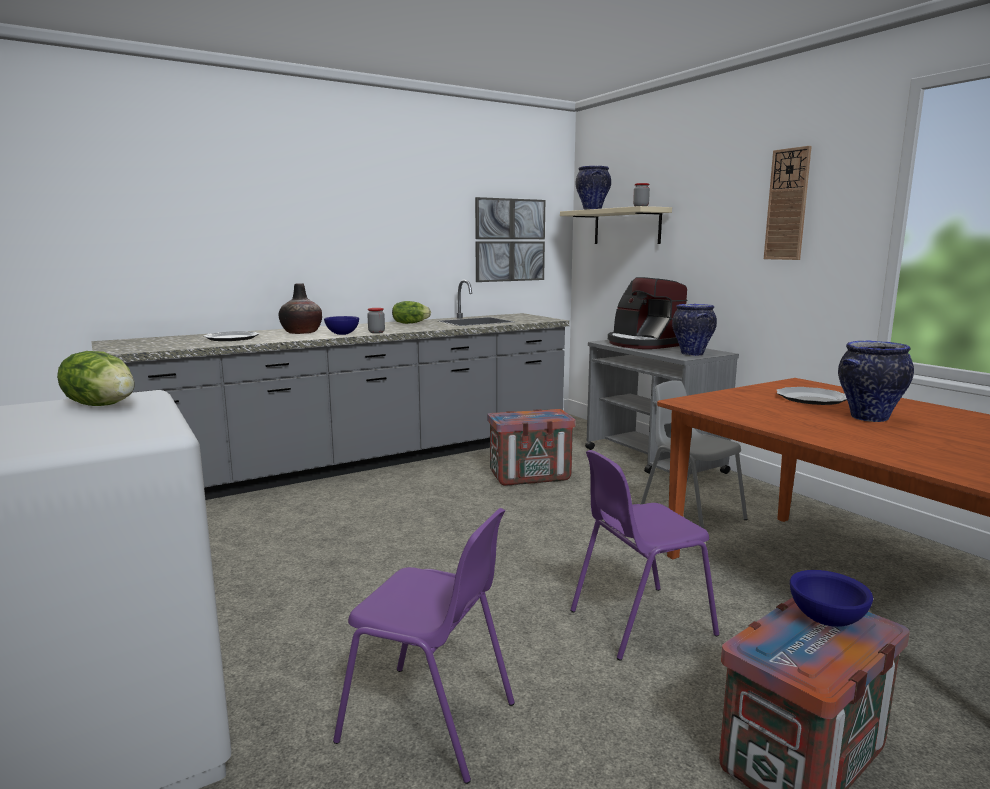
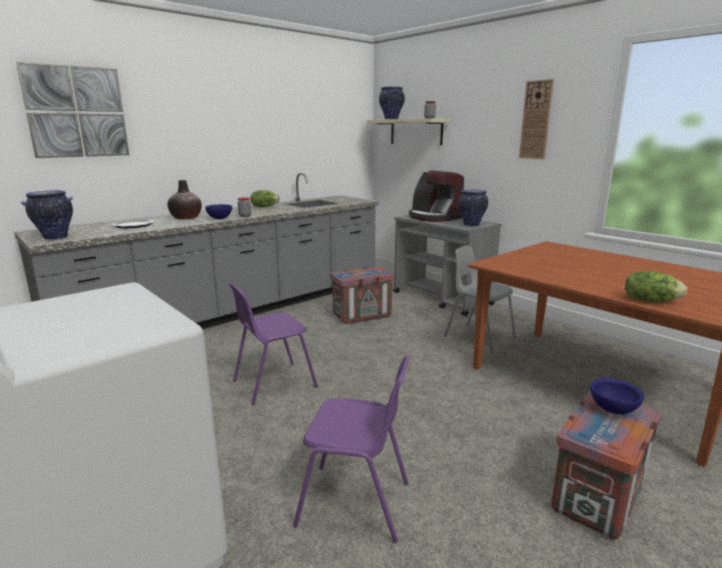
camera: 10 degrees left, 5 degrees up
(102, 405) = (99, 300): lettuce -> lettuce (649, 301)
(510, 240) = (330, 141): picture -> picture (76, 112)
(639, 622) = (470, 416): purple chair -> purple chair (273, 383)
(811, 398) = (565, 257): plate -> none
(868, 418) = (608, 271): vase -> vase (55, 238)

